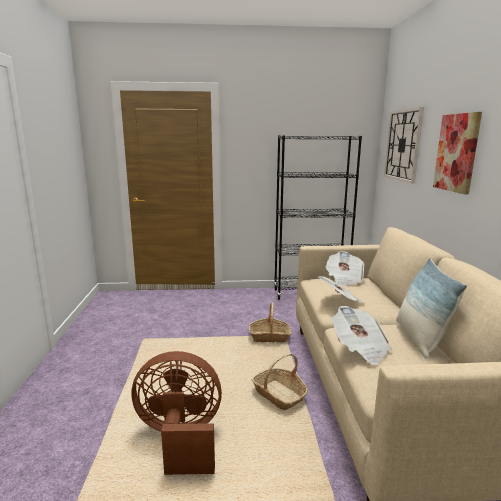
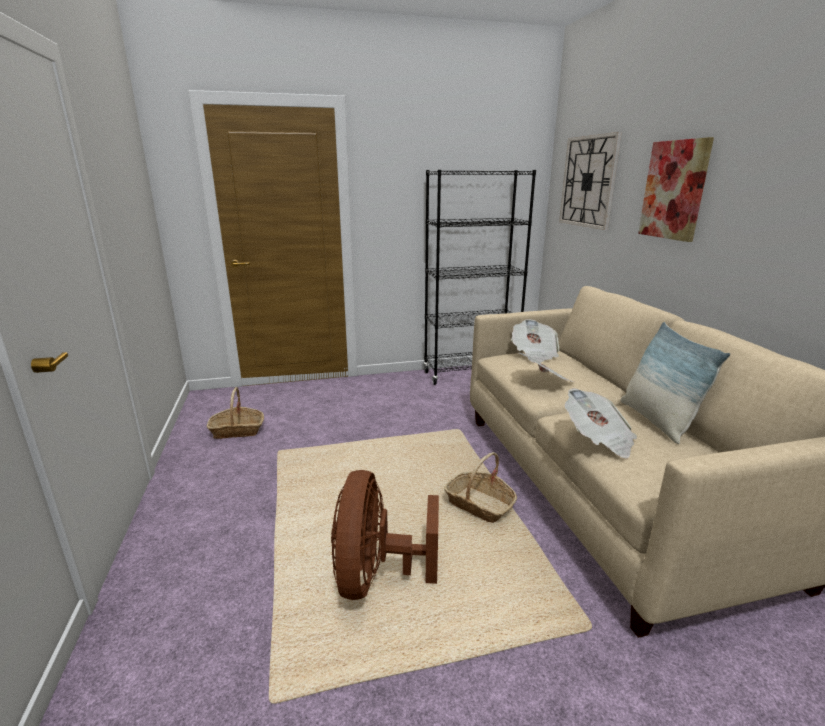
camera: 10 degrees left, 5 degrees up
(180, 439) = (377, 576): brown fan -> brown fan turned 75 degrees counterclockwise
(269, 337) = (441, 433): basket -> basket (237, 430)

